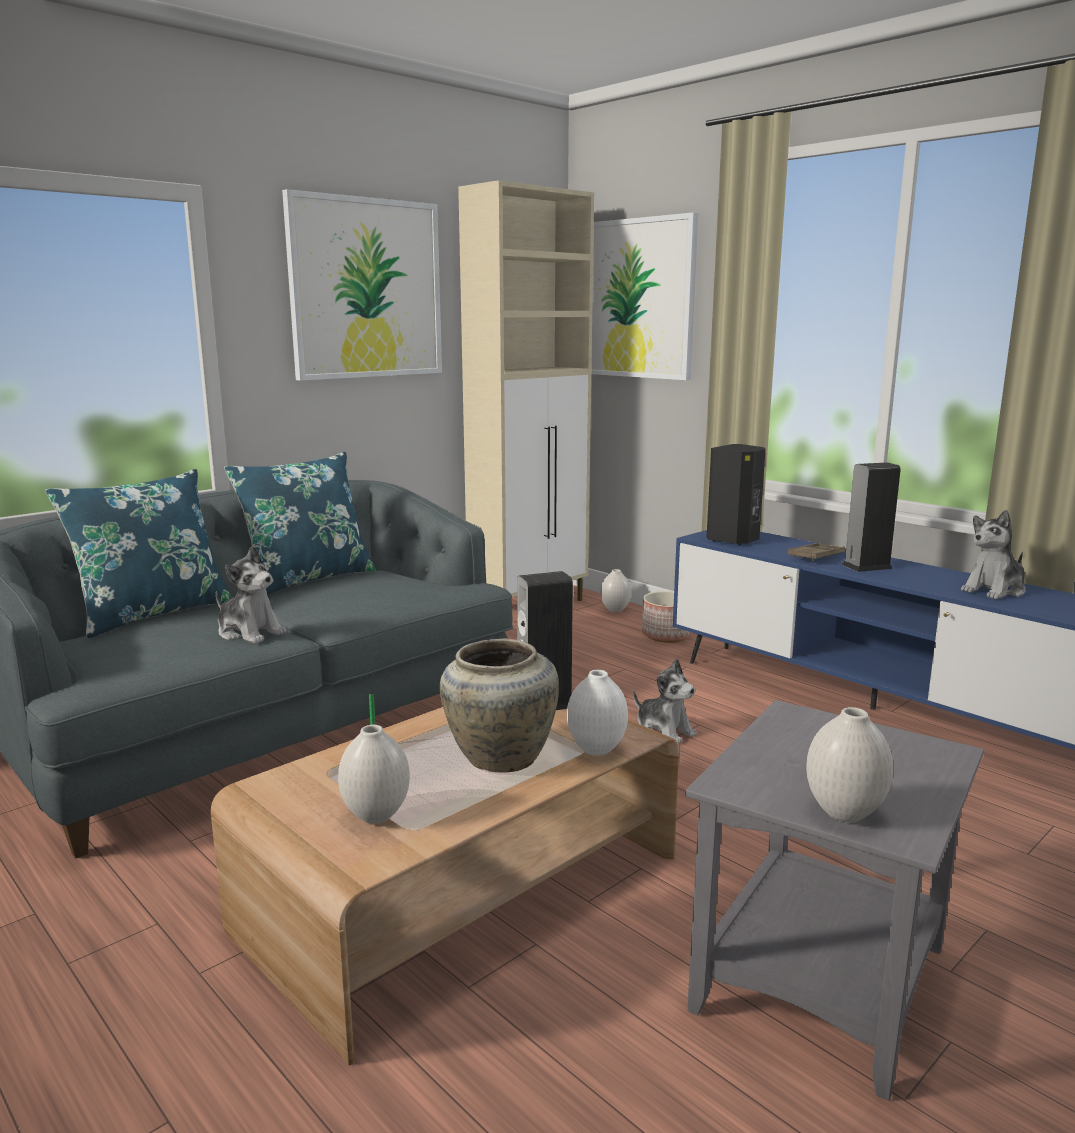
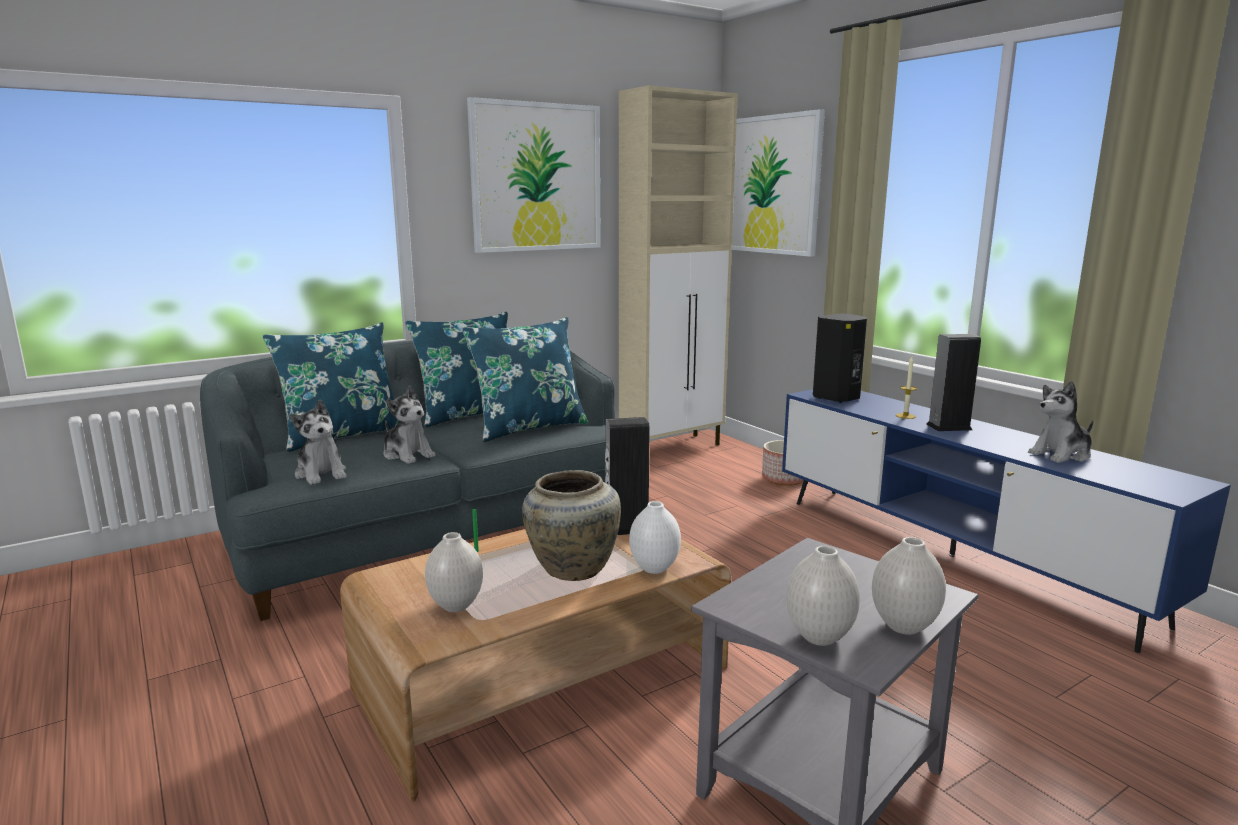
camera: 10 degrees right, 0 degrees up
(389, 591) = (529, 427): none -> blue pillow
(615, 610) = (745, 455): white vase -> white vase (903, 627)
(664, 731) = (754, 560): plush toy -> plush toy (321, 474)
(816, 556) = (905, 416): brown tray -> candle

